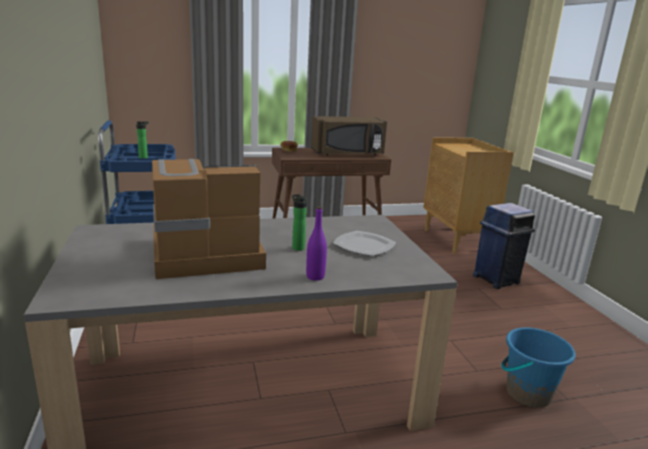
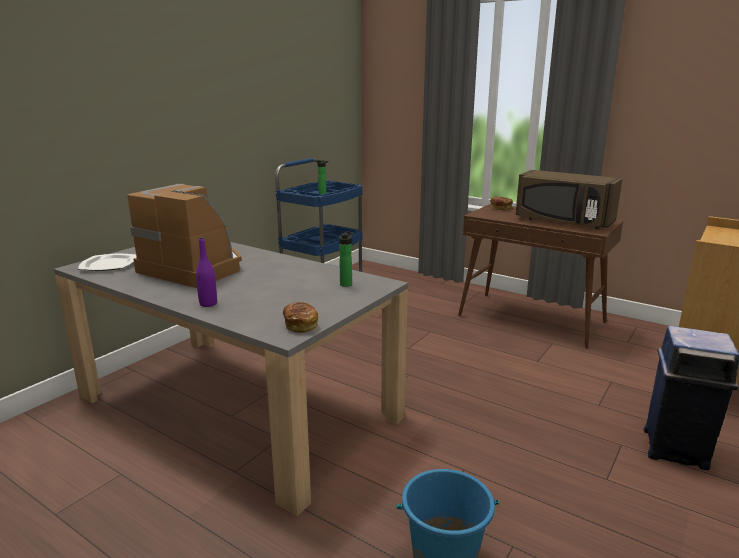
camera: 50 degrees right, 0 degrees up
(297, 247) = (257, 283): bottle -> bottle (346, 284)
(364, 246) = (306, 298): plate -> plate (108, 265)
(416, 264) = (301, 325): none -> bread

